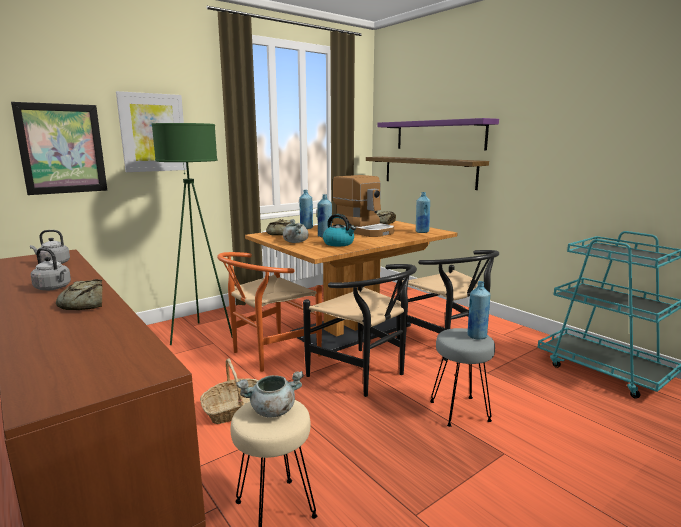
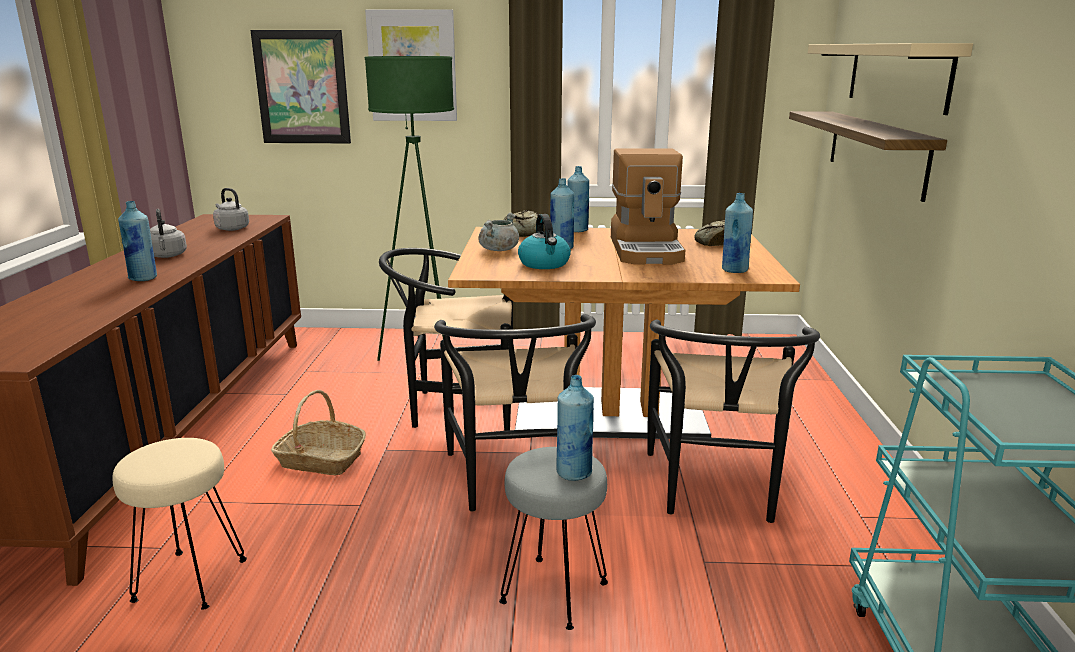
camera: 40 degrees right, 5 degrees up
(84, 303) = (143, 278): bread -> blue bottle
(268, 354) = (454, 408): orange chair -> black chair
(272, 411) = (172, 455): grey cooking pot -> none
(439, 135) = (896, 74): purple shelf -> beige shelf

